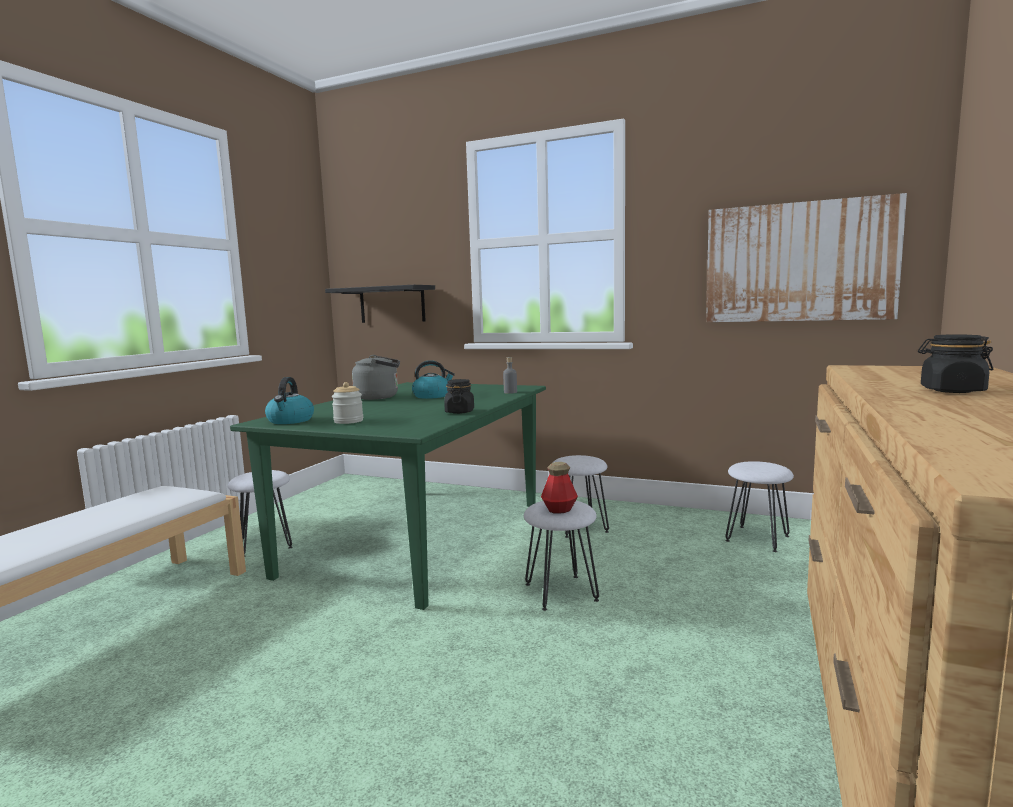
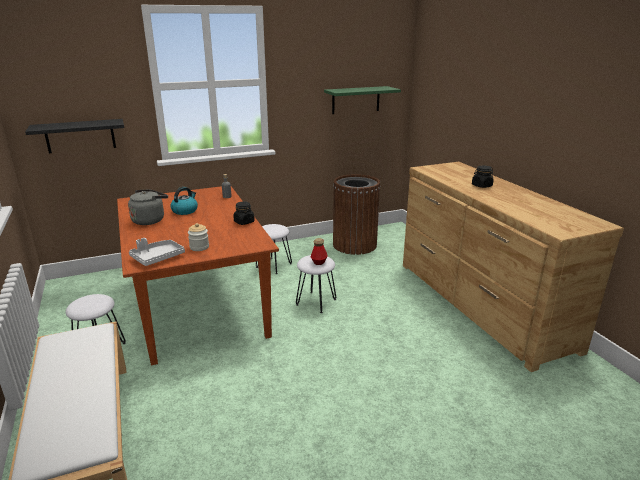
camera: 45 degrees left, 15 degrees up
(290, 421) = (157, 258): kettle -> grey tray
(420, 537) = (199, 304): green dining table -> brown dining table
(758, 538) = (354, 245): white stool -> brown trash can
(798, 262) = (356, 100): picture -> green shelf

